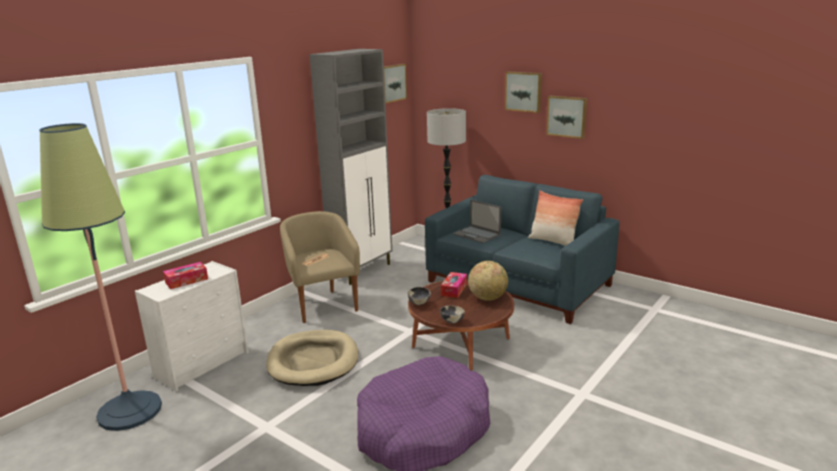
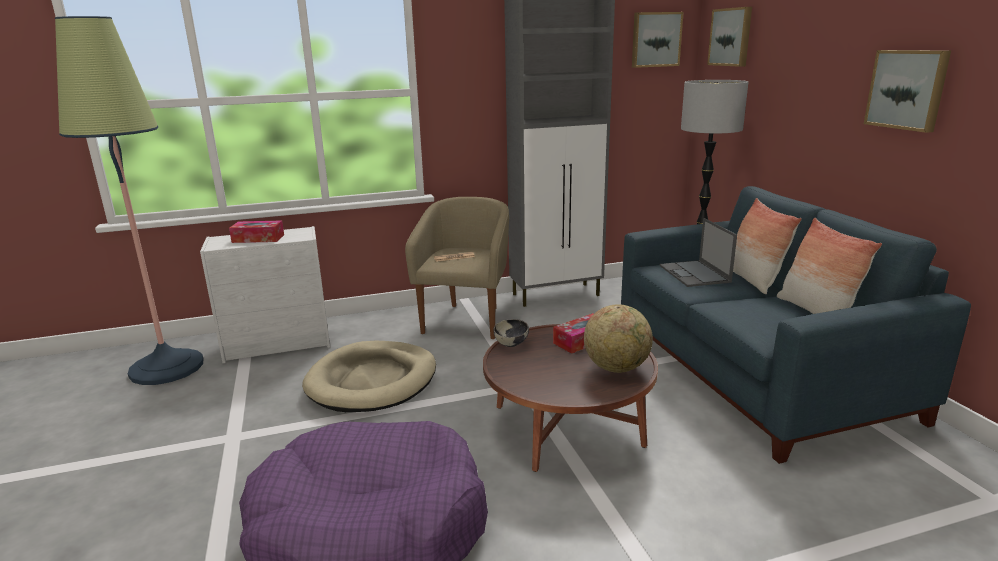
camera: 35 degrees right, 0 degrees up
(452, 321) = (517, 383): bowl -> none
(506, 231) = (752, 280): none -> pillow
(524, 91) = (841, 46): picture -> picture (731, 37)

